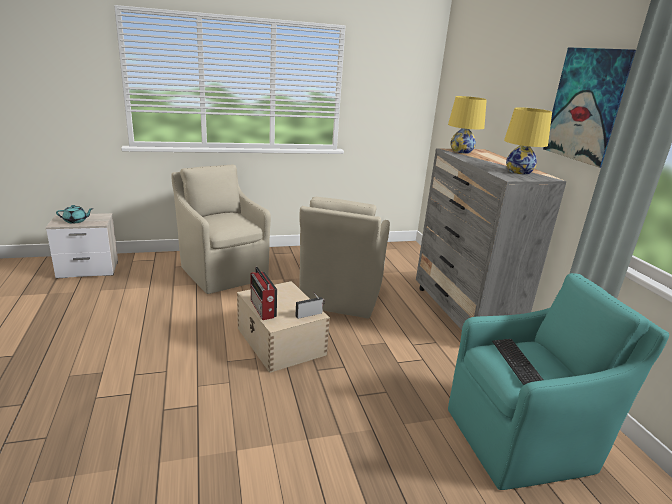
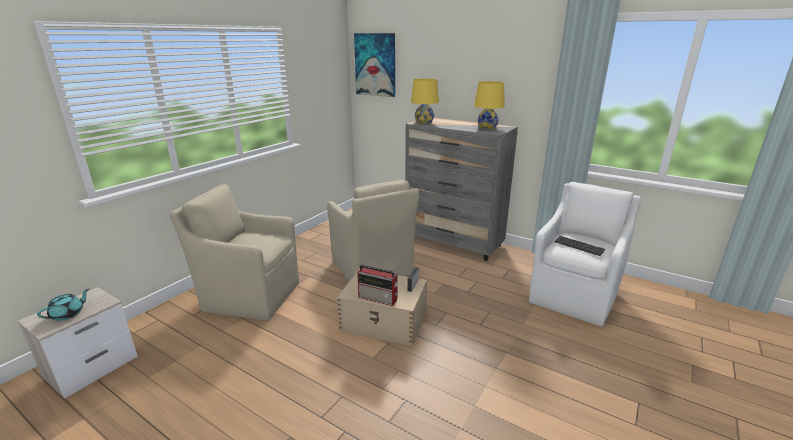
camera: 40 degrees left, 0 degrees up
(523, 439) = (574, 295): turquoise armchair -> white armchair
(588, 105) = (521, 74): picture -> picture (375, 65)

